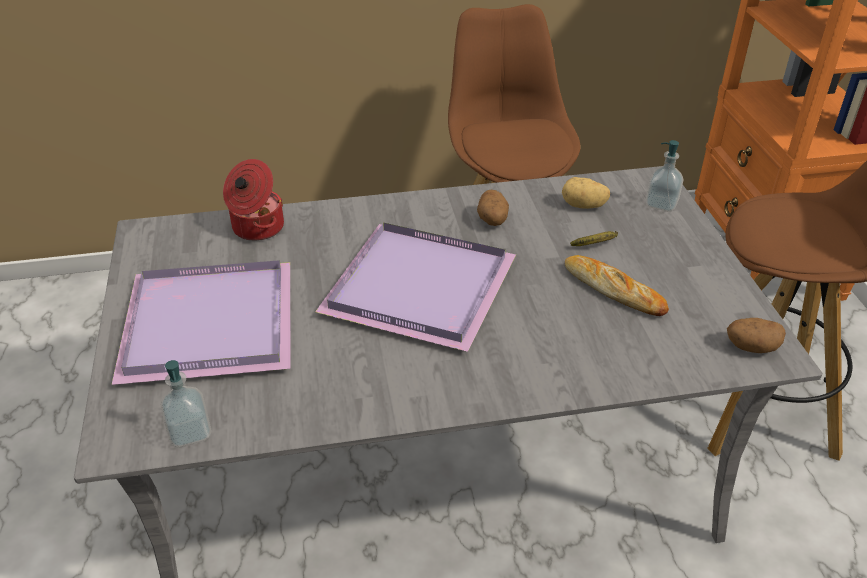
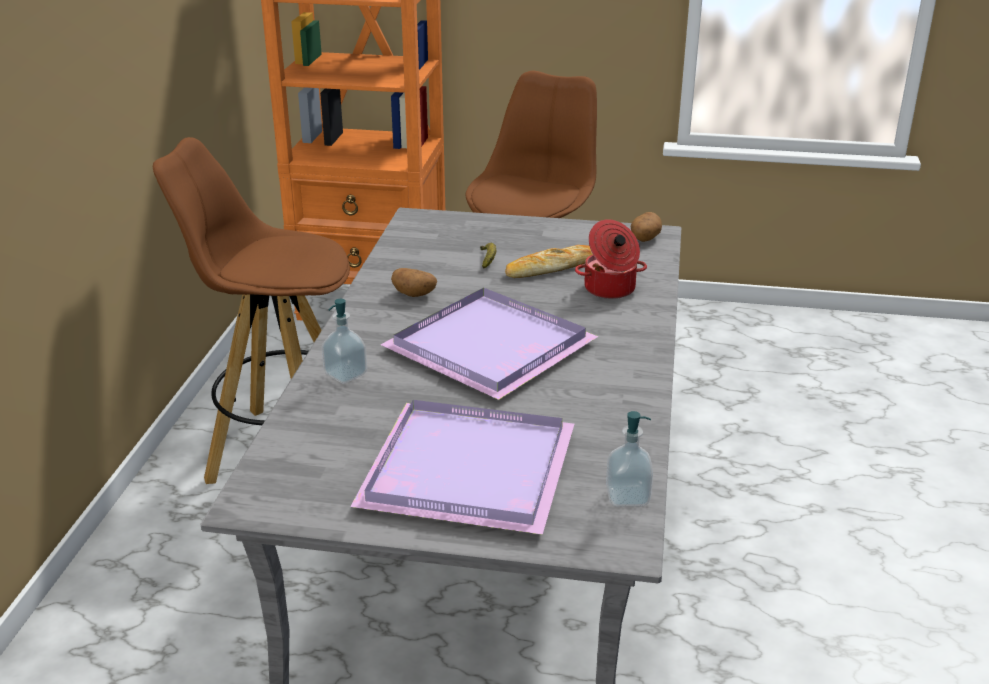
camera: 70 degrees left, 10 degrees down
(256, 228) = (313, 421): cooking pot -> cooking pot (610, 289)
(583, 206) = (428, 252): potato -> none
(661, 204) = (453, 223): soap dispenser -> soap dispenser (345, 374)

